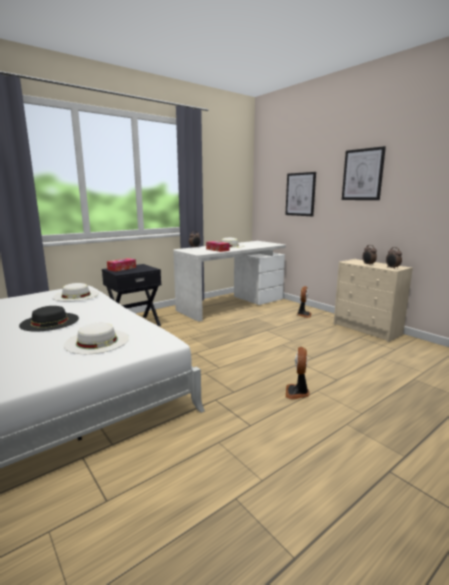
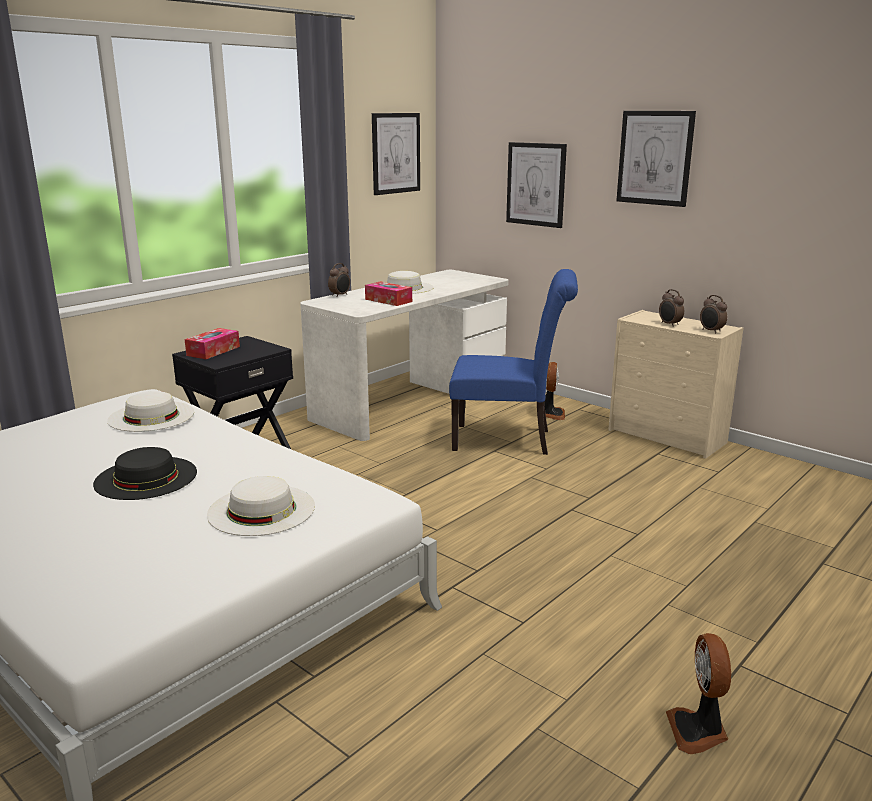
camera: 10 degrees left, 5 degrees up
(230, 181) = (395, 153): none -> picture
(276, 325) = (509, 440): none -> blue chair
(297, 392) = (581, 562): fan -> fan (698, 731)

